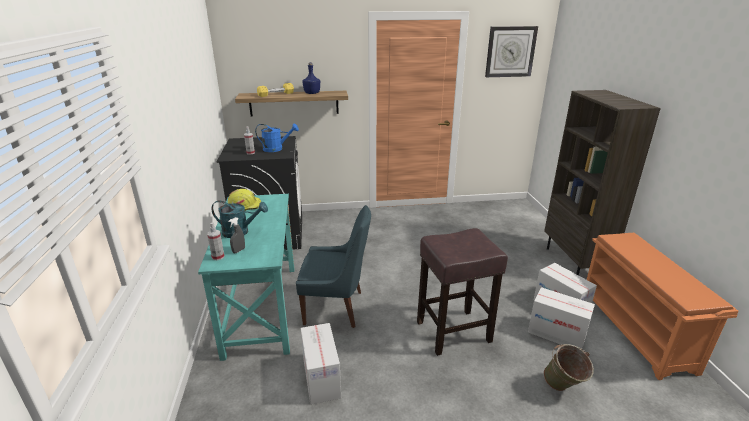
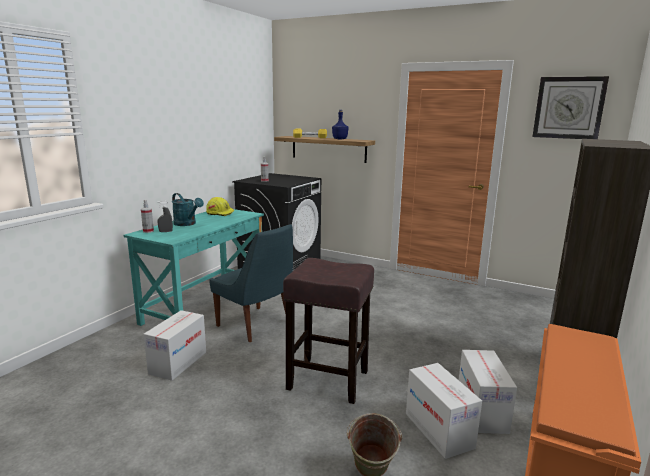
camera: 35 degrees right, 10 degrees down
(276, 149) = (288, 181): blue watering can -> none

